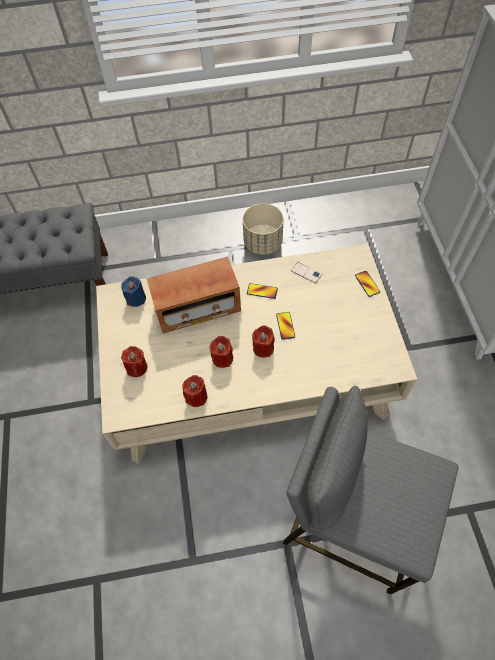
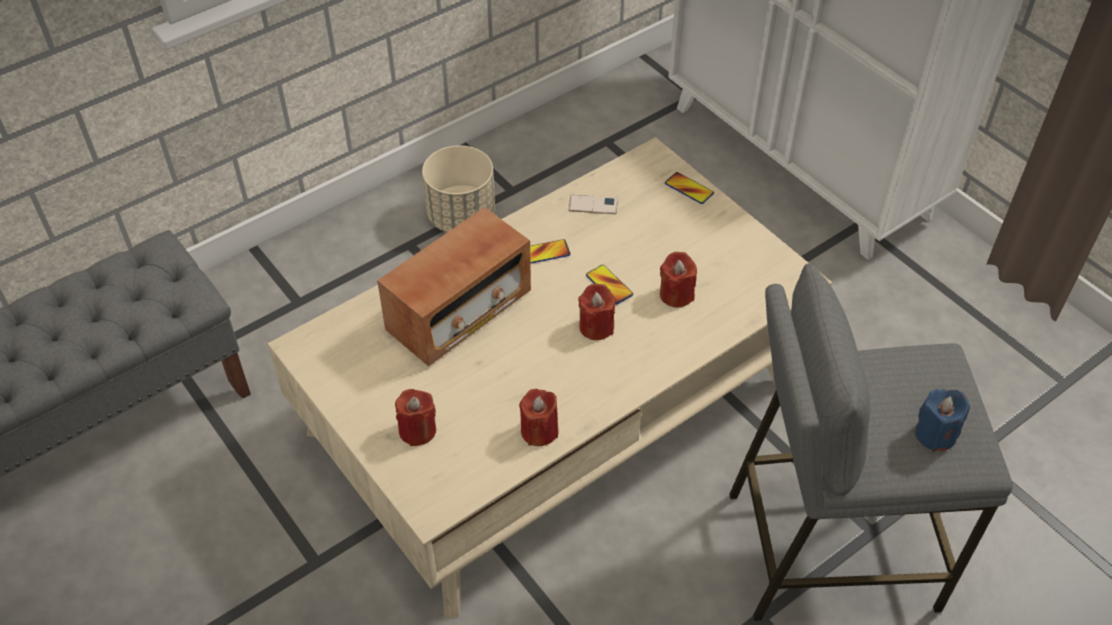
camera: 30 degrees left, 10 degrees down
(136, 298) = (349, 336): blue candle -> blue candle (935, 434)
(222, 358) = (544, 364): red candle -> red candle (676, 294)

